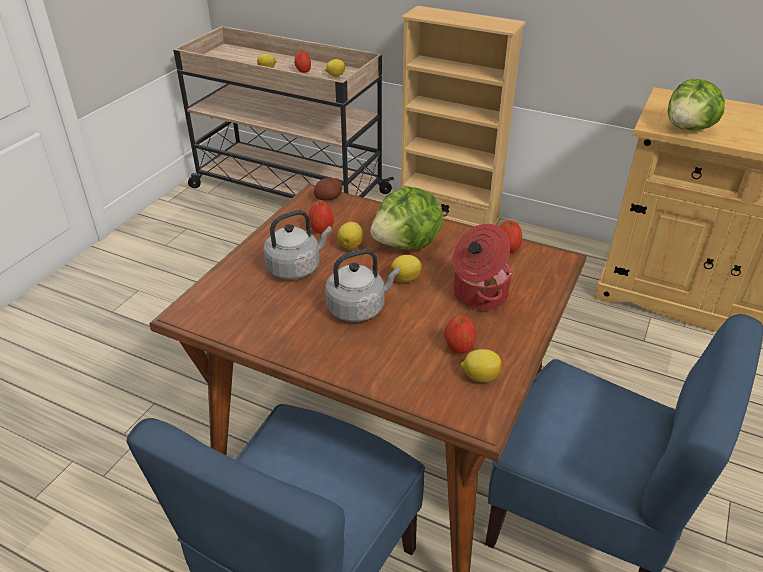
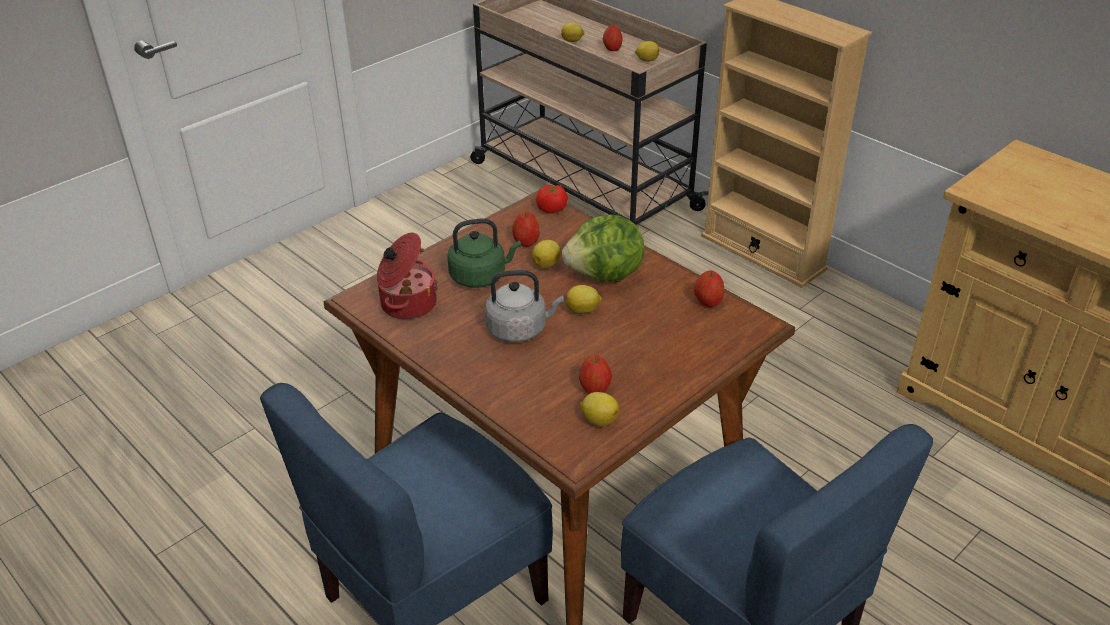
camera: 20 degrees right, 0 degrees up
(296, 267) = (481, 276): grey kettle -> green kettle
(328, 198) = (551, 209): potato -> tomato
(478, 295) = (647, 342): cooking pot -> cooking pot (407, 304)
(689, 128) = (1016, 202): lettuce -> none

